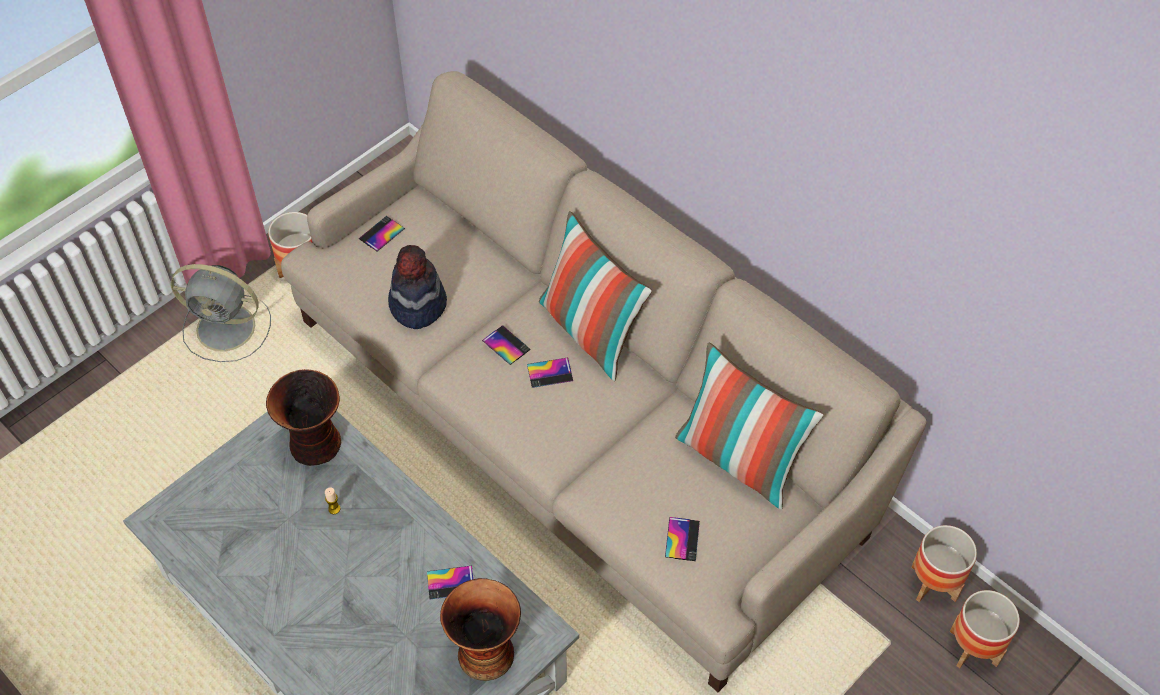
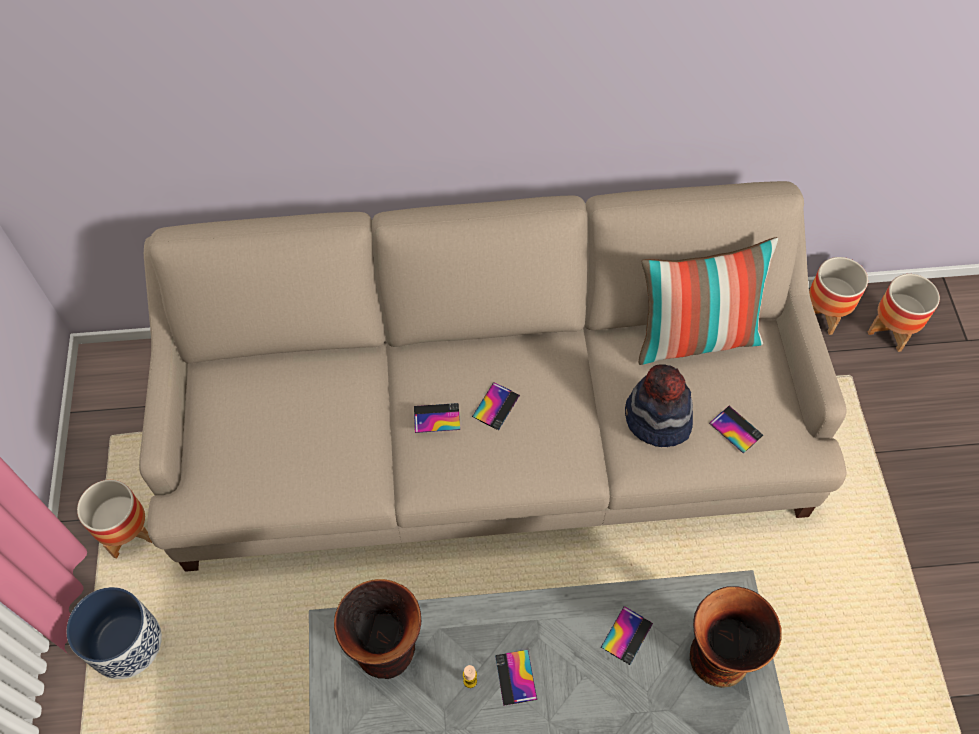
camera: 50 degrees left, 5 degrees up
(228, 328) = (126, 642): grey fan -> planter
(381, 234) = (219, 429): phone -> phone (515, 677)
(417, 304) = (326, 455): hat -> hat (657, 420)
(591, 331) = (482, 347): pillow -> none

